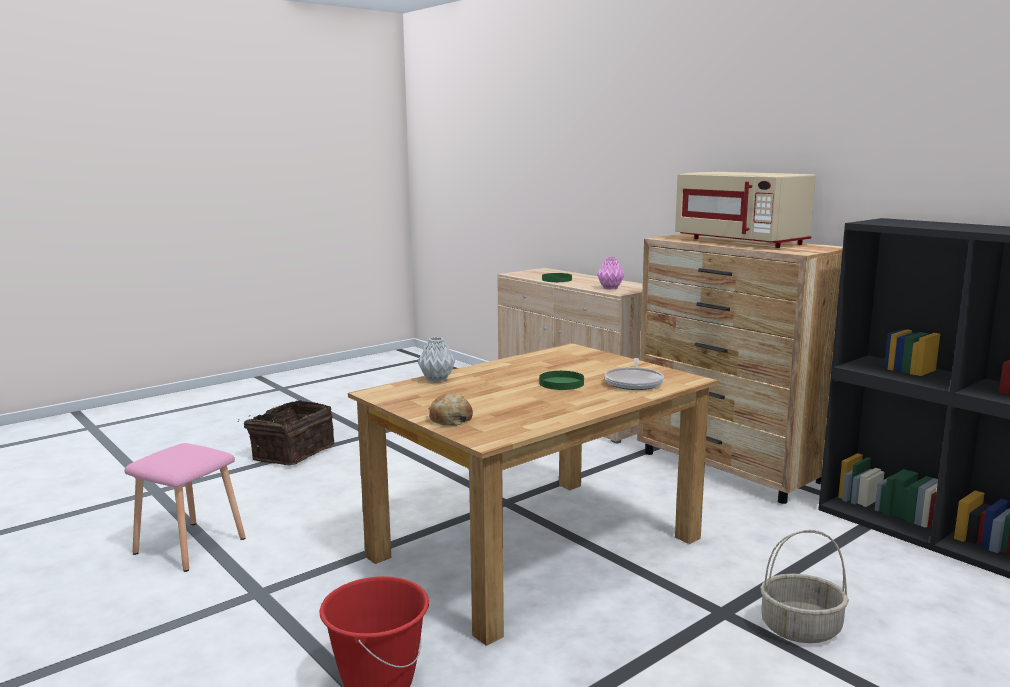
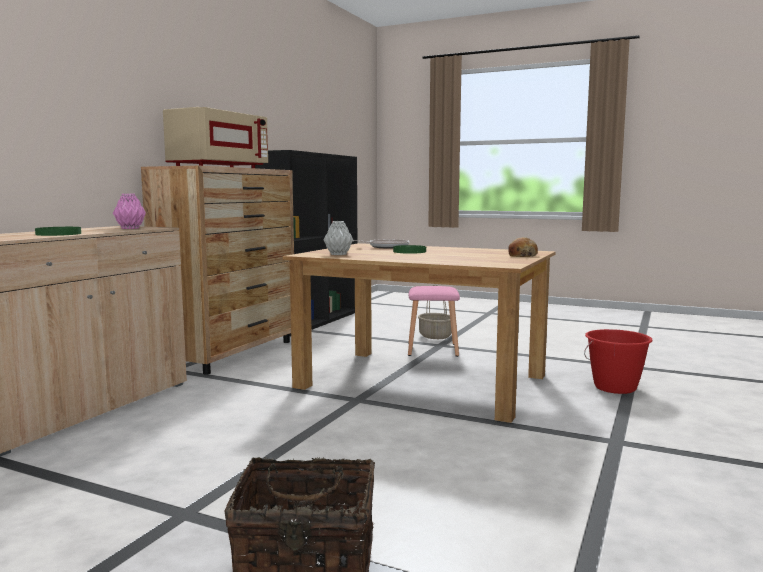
camera: 115 degrees left, 5 degrees down
(189, 546) = (625, 503): pink stool -> pink stool (433, 349)
(436, 380) = (448, 262): grey vase -> grey vase (339, 254)

